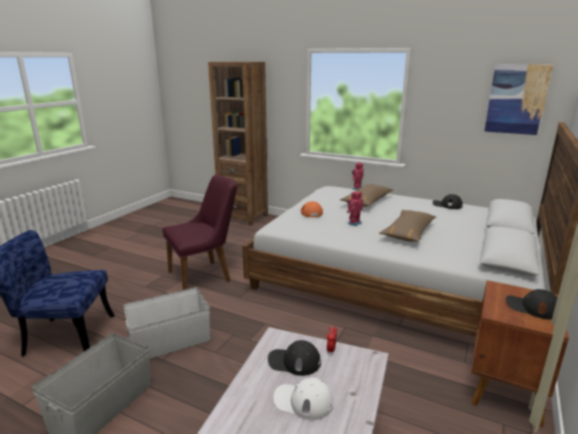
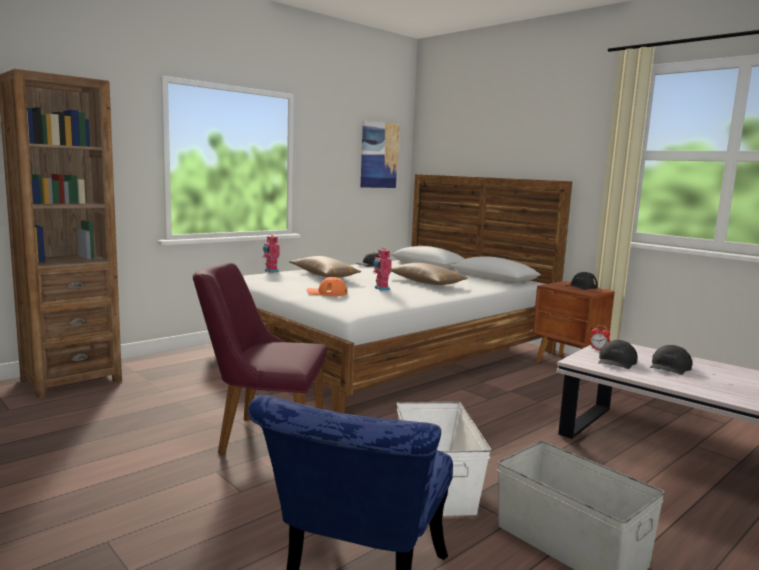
camera: 70 degrees left, 10 degrees down
(205, 275) = (262, 437): purple chair -> purple chair turned 75 degrees counterclockwise
(303, 401) = (669, 367): white cap -> black cap

